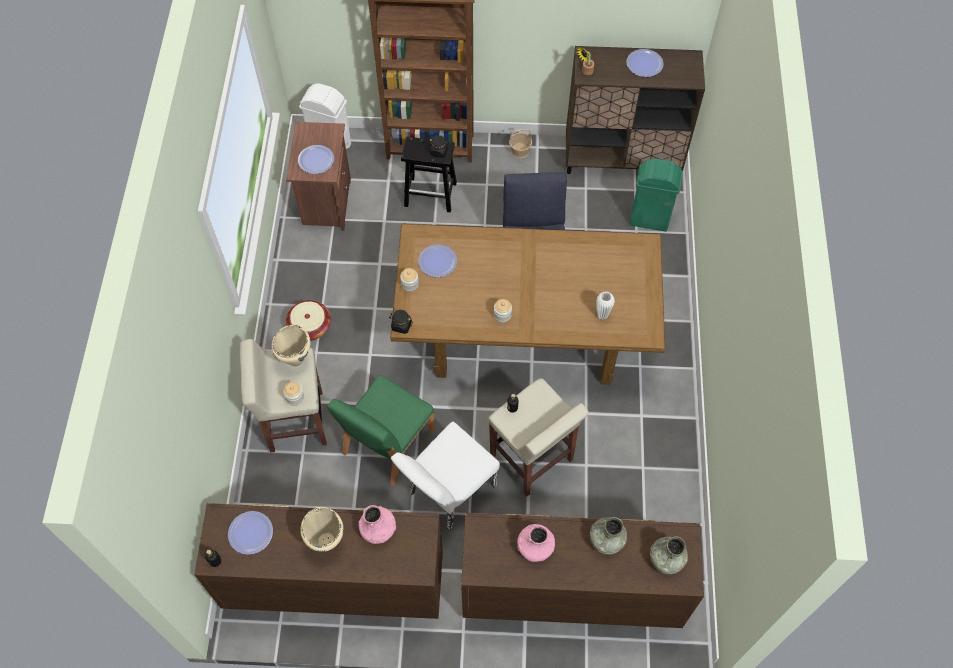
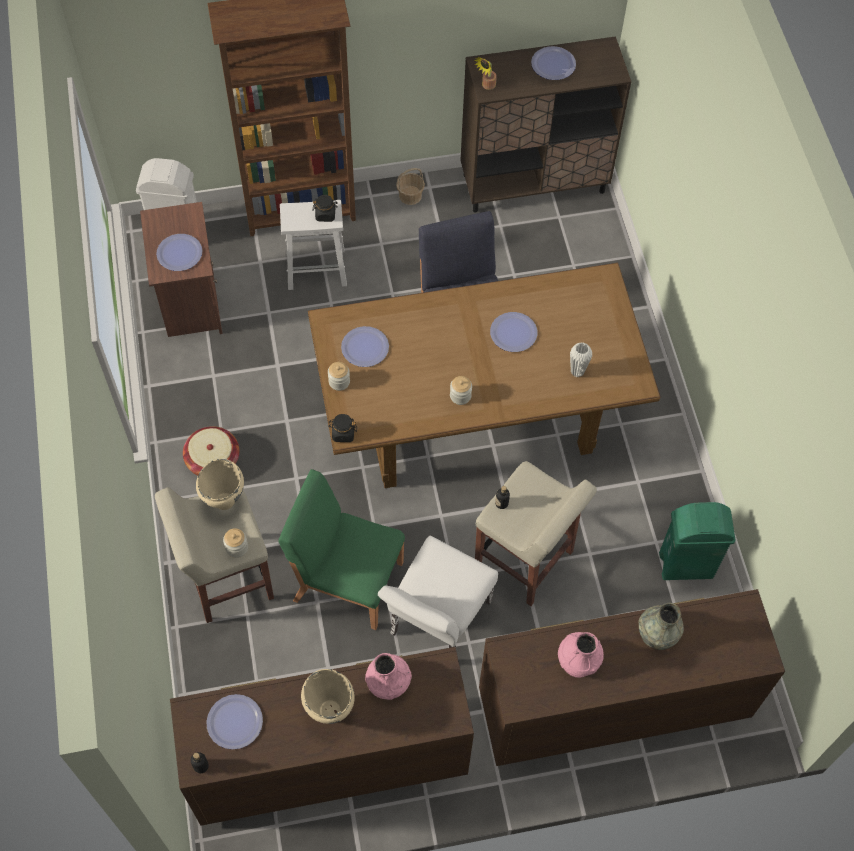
camera: 15 degrees left, 0 degrees up
(387, 443) = (347, 580): green chair -> green chair turned 90 degrees clockwise
(431, 194) = (317, 268): black stool -> white stool
(559, 273) = (513, 332): none -> plate
(650, 220) = (585, 249): green trash can -> green trash can (686, 565)
(666, 559) = (731, 639): grey vase -> none

